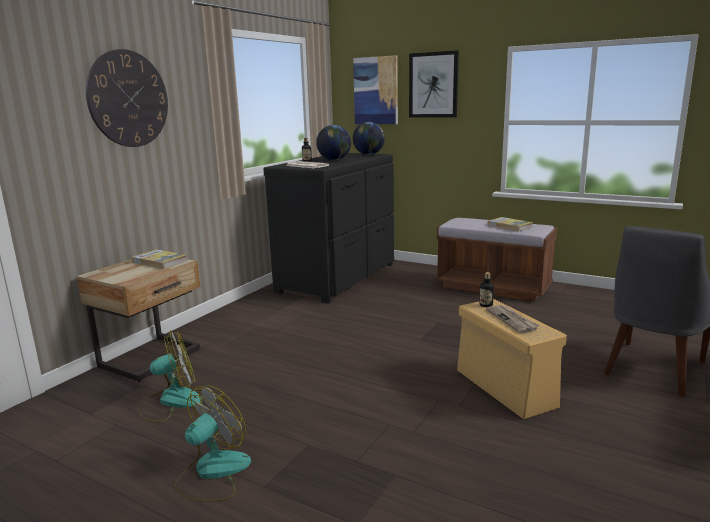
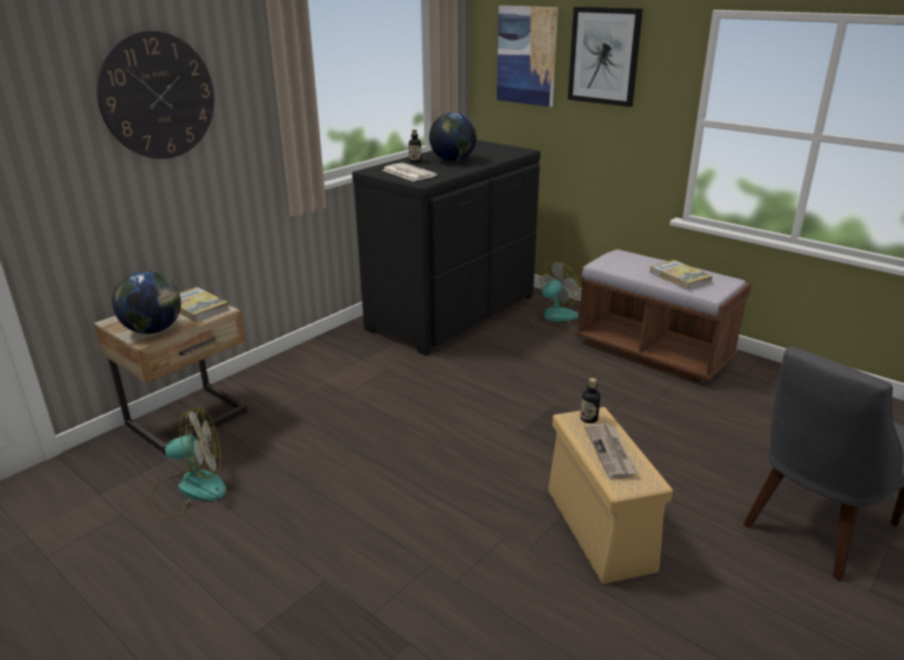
camera: 10 degrees right, 10 degrees up
(212, 472) = (204, 603): fan -> fan (554, 318)
(369, 154) = (508, 149): globe -> globe (154, 330)

